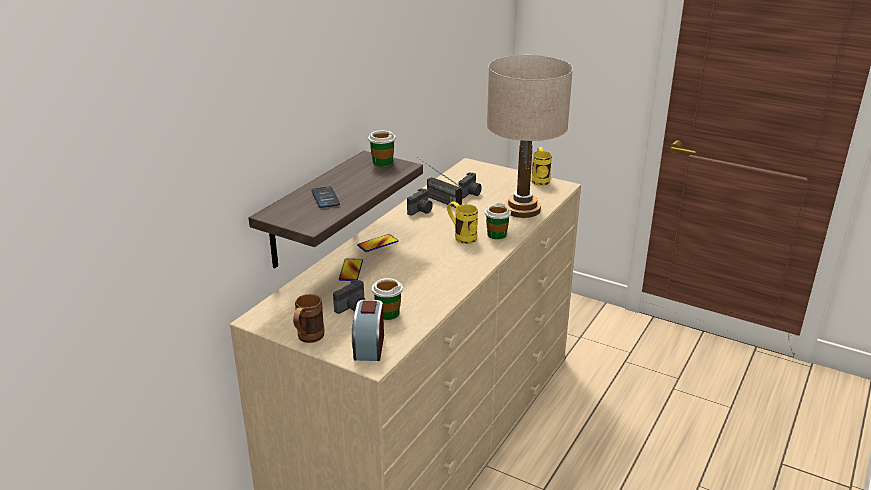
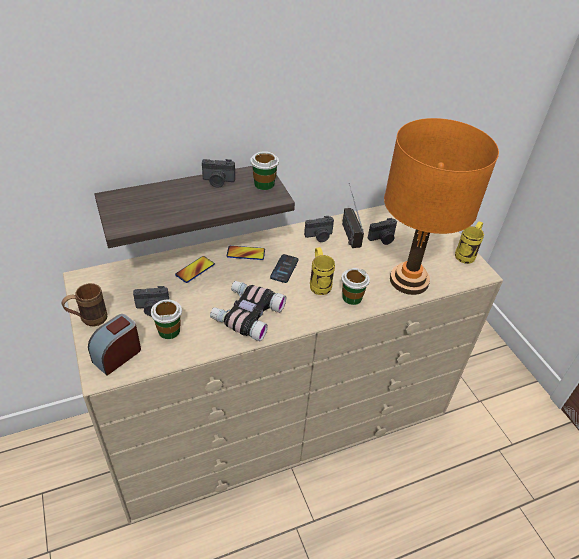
camera: 35 degrees right, 15 degrees up
(325, 198) = (170, 201): phone -> phone (284, 269)
(343, 174) = (218, 181): none -> camera
(434, 277) = (247, 314): none -> binoculars
(521, 209) = (408, 280): beige table lamp -> orange table lamp

